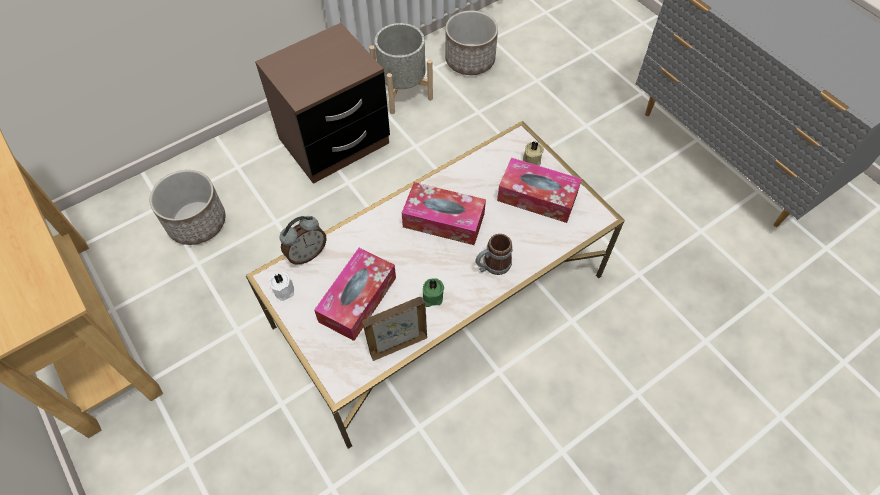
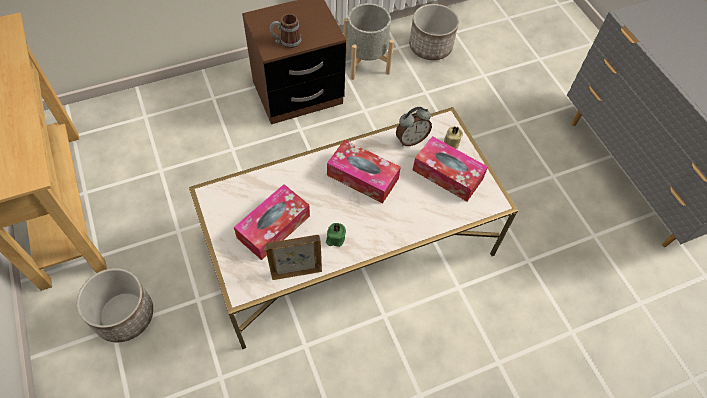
camera: 10 degrees right, 0 degrees up
(197, 223) = (169, 137): planter -> planter (124, 316)
(284, 289) = (217, 205): white candle -> none
(306, 254) = (242, 180): alarm clock -> alarm clock (411, 139)
(492, 266) = (393, 224): mug -> mug (286, 42)

